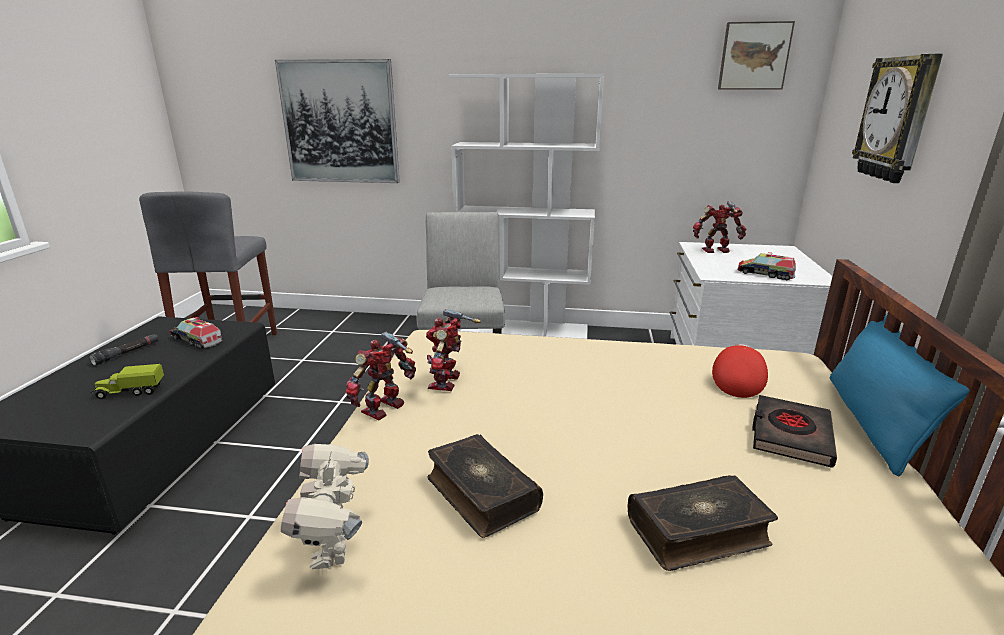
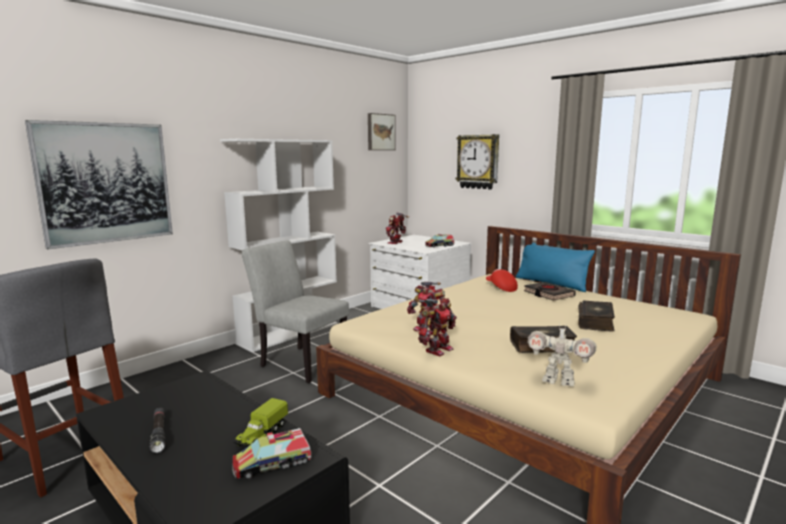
camera: 55 degrees left, 10 degrees down
(197, 340) = (193, 399): toy truck -> toy truck (272, 464)
(385, 409) = (437, 349): toy robot -> toy robot turned 120 degrees counterclockwise

